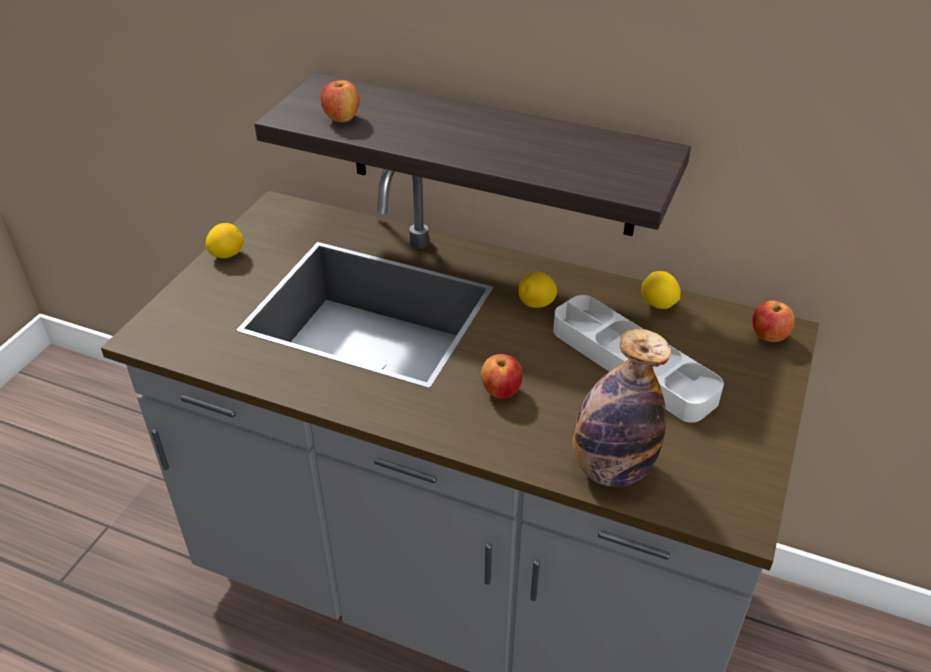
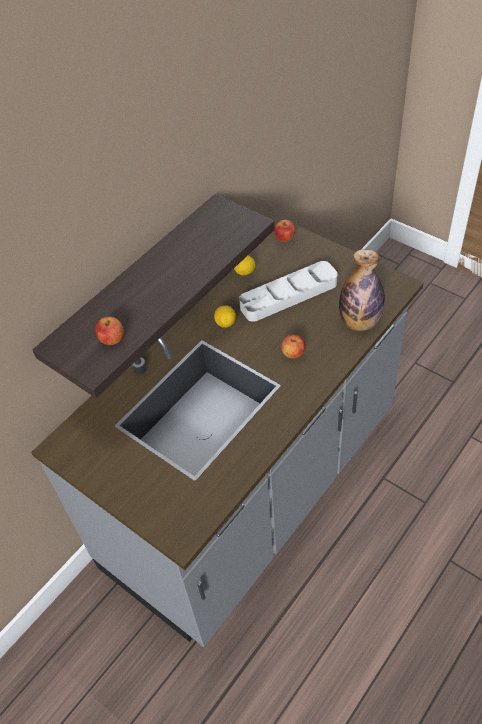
camera: 70 degrees left, 10 degrees up
(227, 254) = (105, 482): lemon -> none

